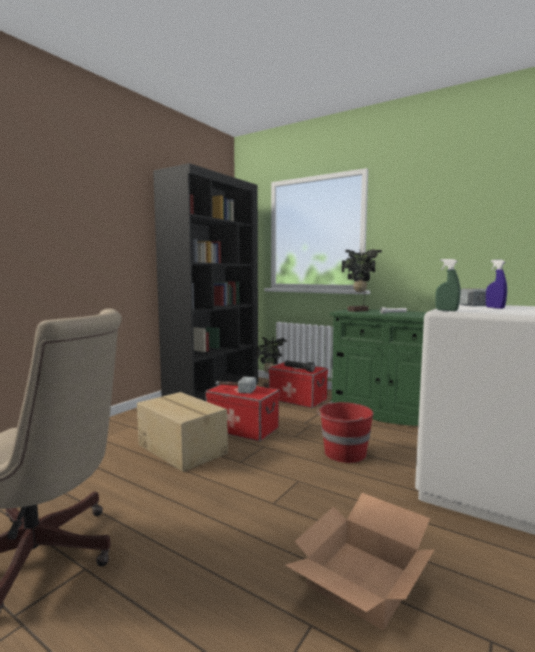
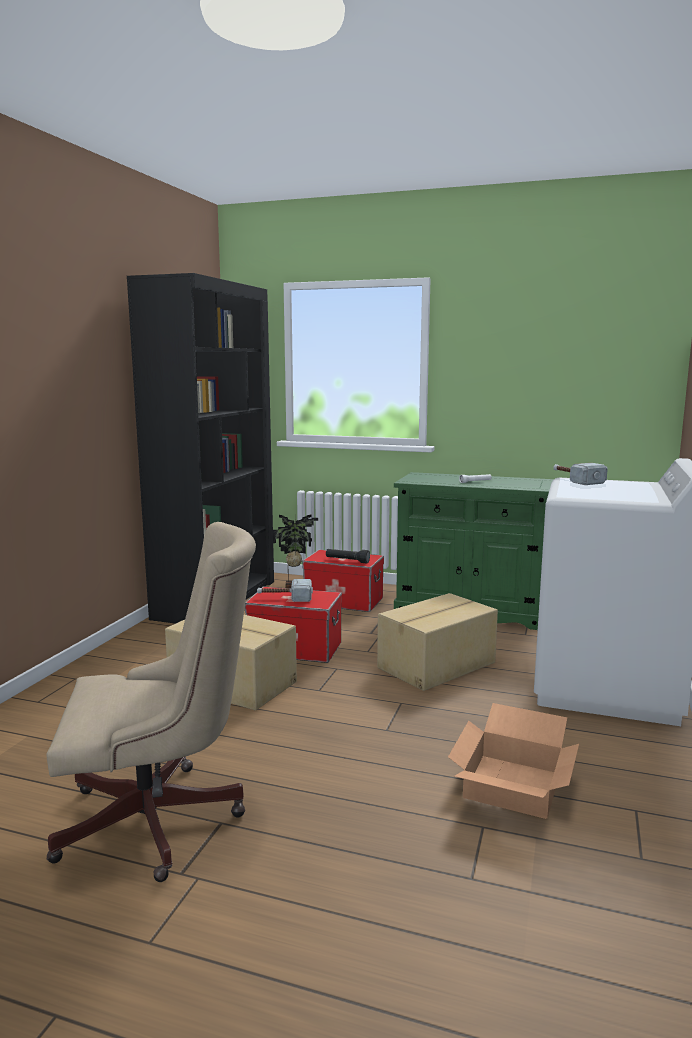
camera: 15 degrees left, 5 degrees up
(344, 453) = (438, 665): red bucket -> cardboard box
(359, 311) = (429, 478): potted plant -> none
(446, 310) = (569, 497): green spray bottle -> none
(495, 308) = (612, 489): blue spray bottle -> none

